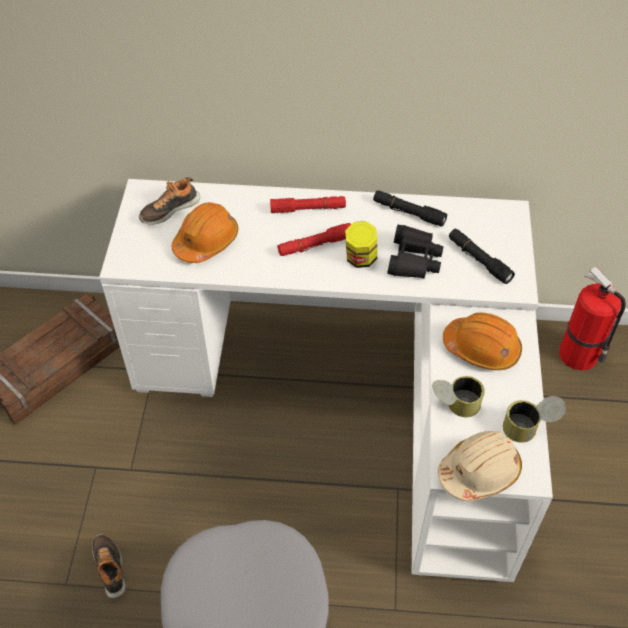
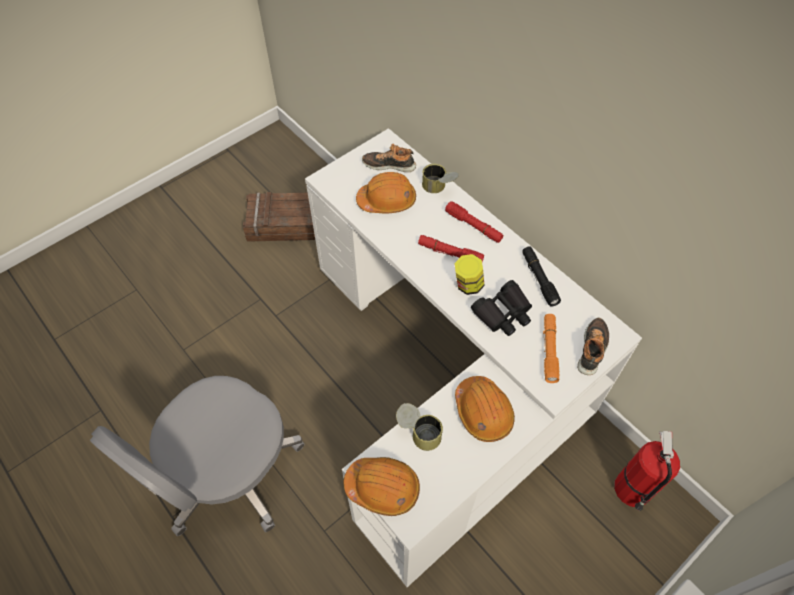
camera: 45 degrees right, 5 degrees up
(110, 567) = (211, 360): shoe -> shoe (592, 349)
(479, 260) = (549, 350): black flashlight -> orange flashlight
(479, 471) = (383, 488): beige hard hat -> orange hard hat
(529, 427) = (450, 492): can -> can (439, 188)

